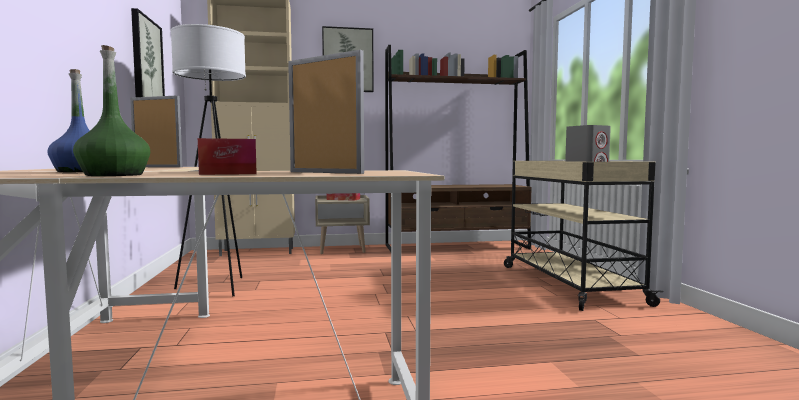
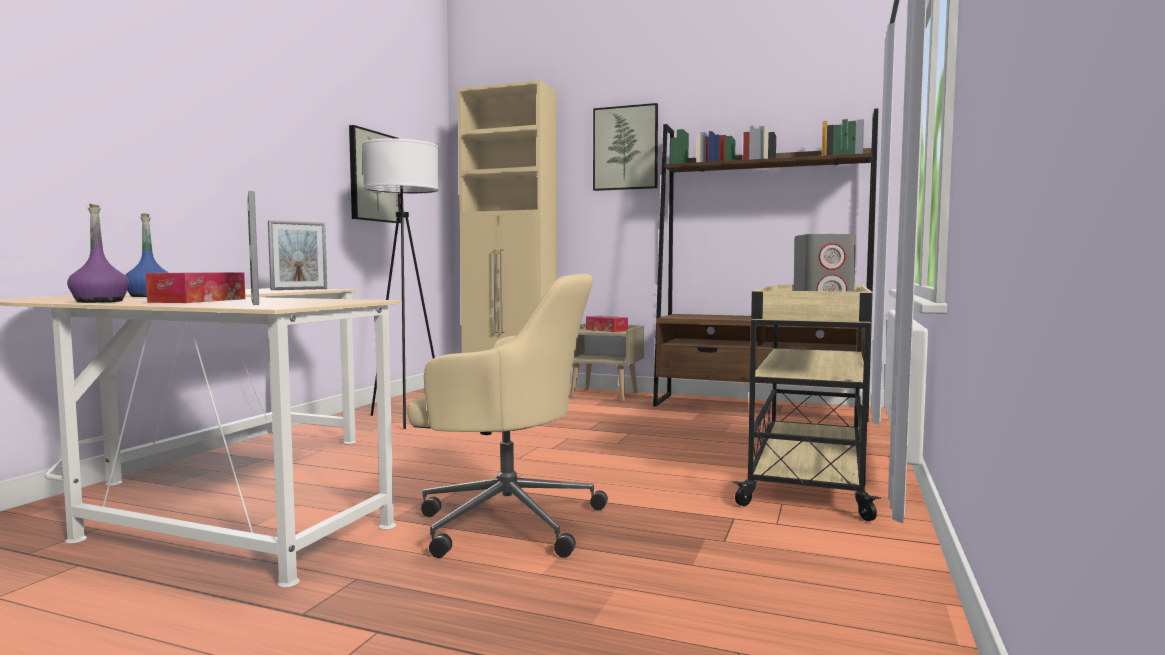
camera: 30 degrees right, 0 degrees up
(114, 175) = (100, 301): green bottle -> purple bottle
(157, 167) = (299, 289): picture frame -> picture frame turned 90 degrees clockwise
(472, 353) = (505, 520): none -> beige office chair

